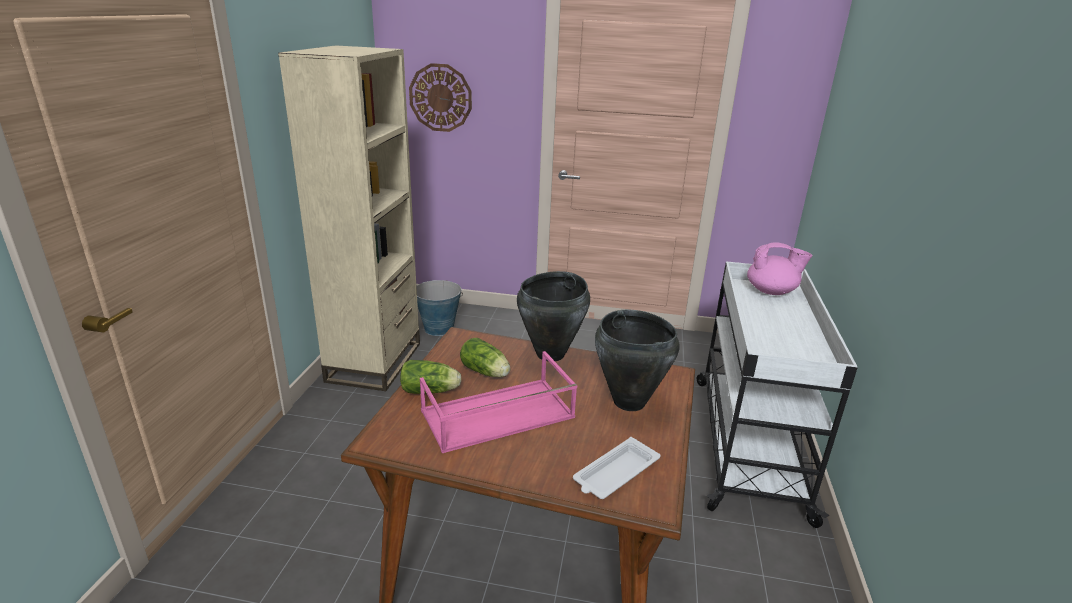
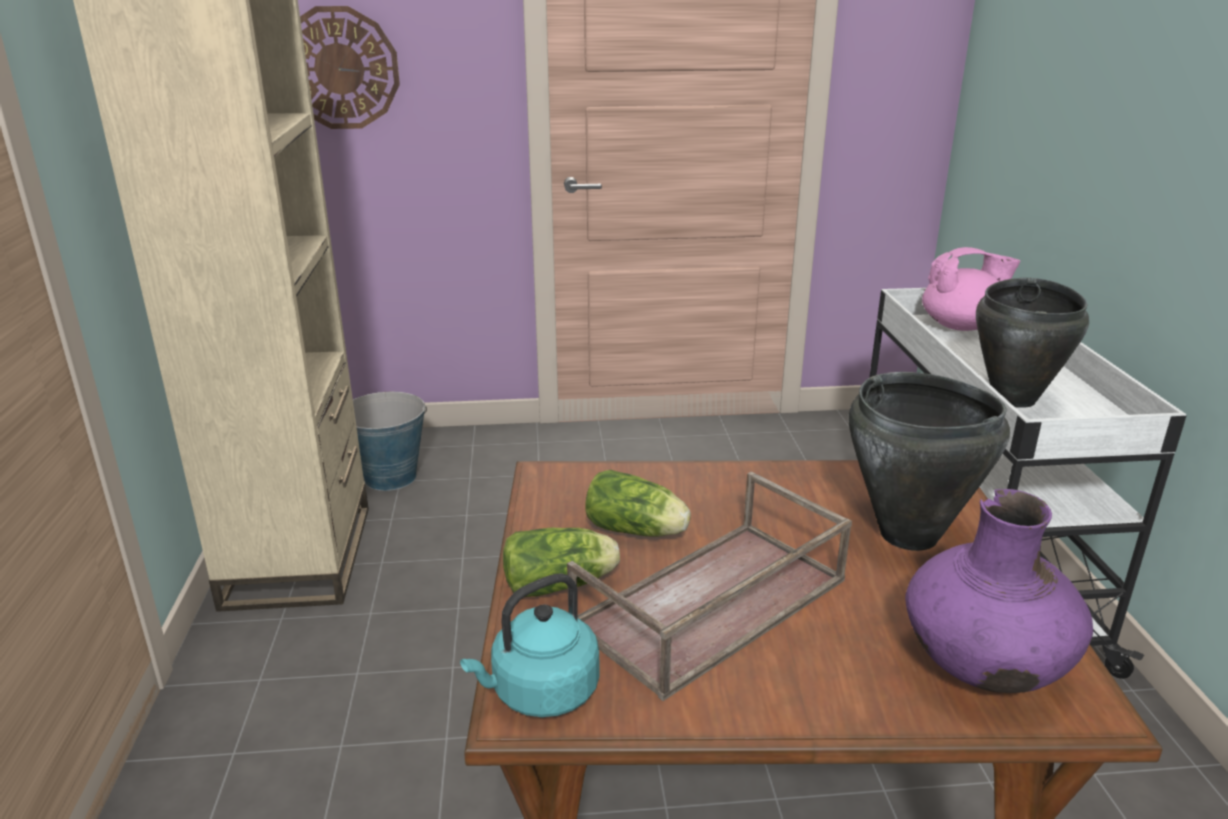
camera: 15 degrees left, 0 degrees up
(388, 437) = (540, 693): none -> turquoise kettle
(497, 415) = (711, 605): pink tray -> brown tray
(551, 354) = (724, 478): black cooking pot -> black cooking pot (1014, 398)
(615, 474) = (984, 667): white tray -> purple vase

